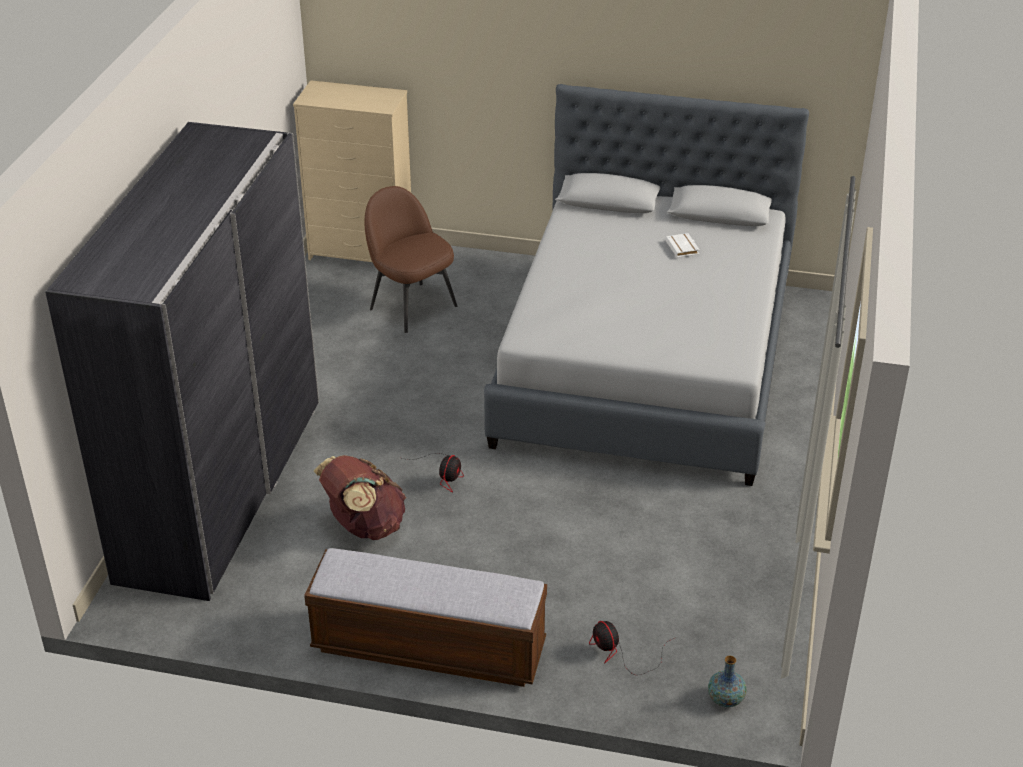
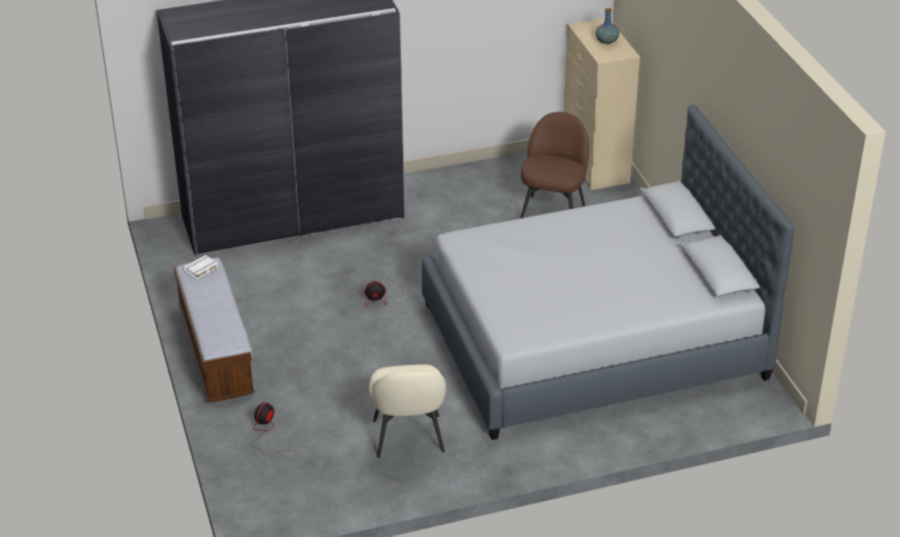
camera: 60 degrees right, 0 degrees up
(364, 526) = (304, 284): brown backpack -> none
(683, 248) = (646, 270): white book -> white book (201, 269)
(708, 543) = (408, 438): none -> beige chair
(725, 699) = (258, 494): vase -> vase (607, 41)

